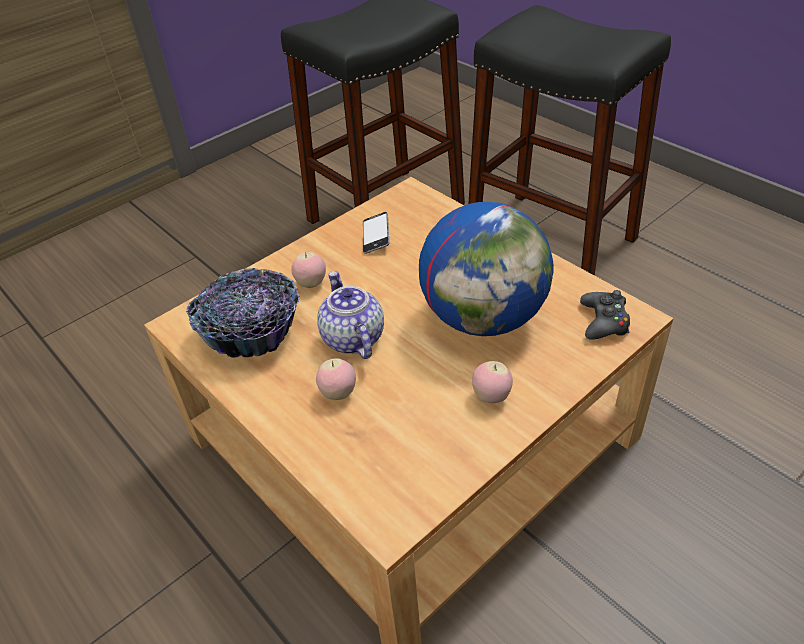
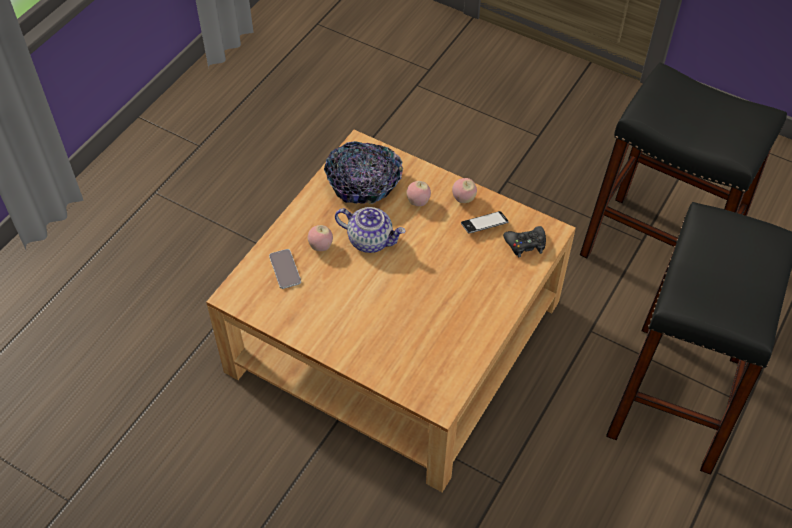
camera: 70 degrees right, 10 degrees up
(352, 338) = (371, 240): teapot -> teapot turned 60 degrees clockwise
(363, 443) = (285, 269): none -> phone
(484, 317) = (412, 310): globe -> none
(491, 396) = (338, 327): apple -> apple (463, 199)
(604, 321) = (429, 384): black game controller -> black game controller (525, 244)

